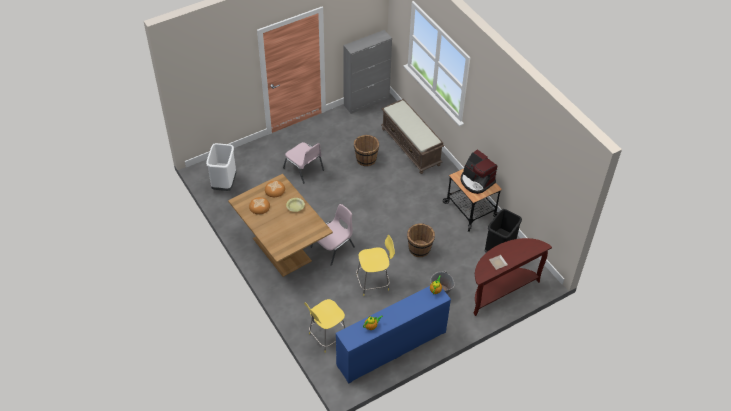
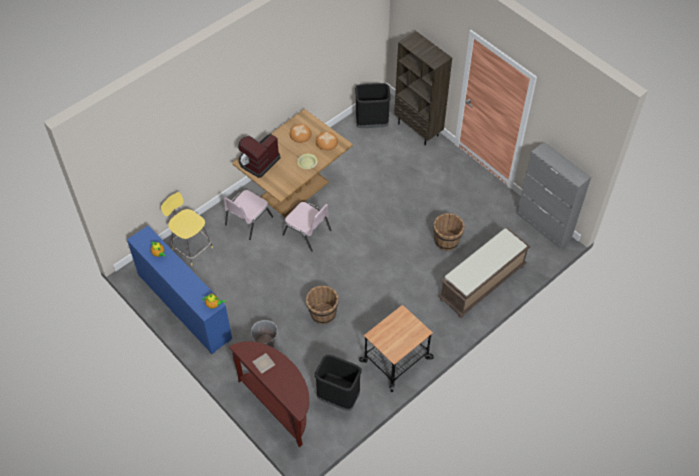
camera: 80 degrees right, 5 degrees up
(224, 183) = (372, 124): white trash can -> black trash can
(243, 154) = (418, 129): none -> brown bookcase
(304, 169) = (412, 186): pink chair -> pink chair (247, 221)
(374, 282) = (267, 277): yellow stool -> none
(476, 181) = (399, 335): coffee machine -> coffee machine (258, 162)

